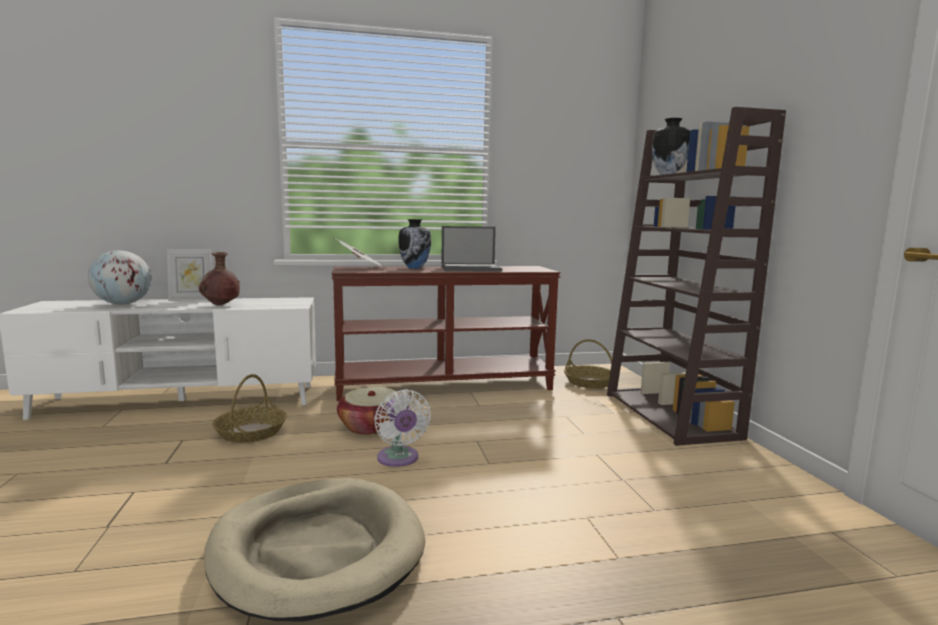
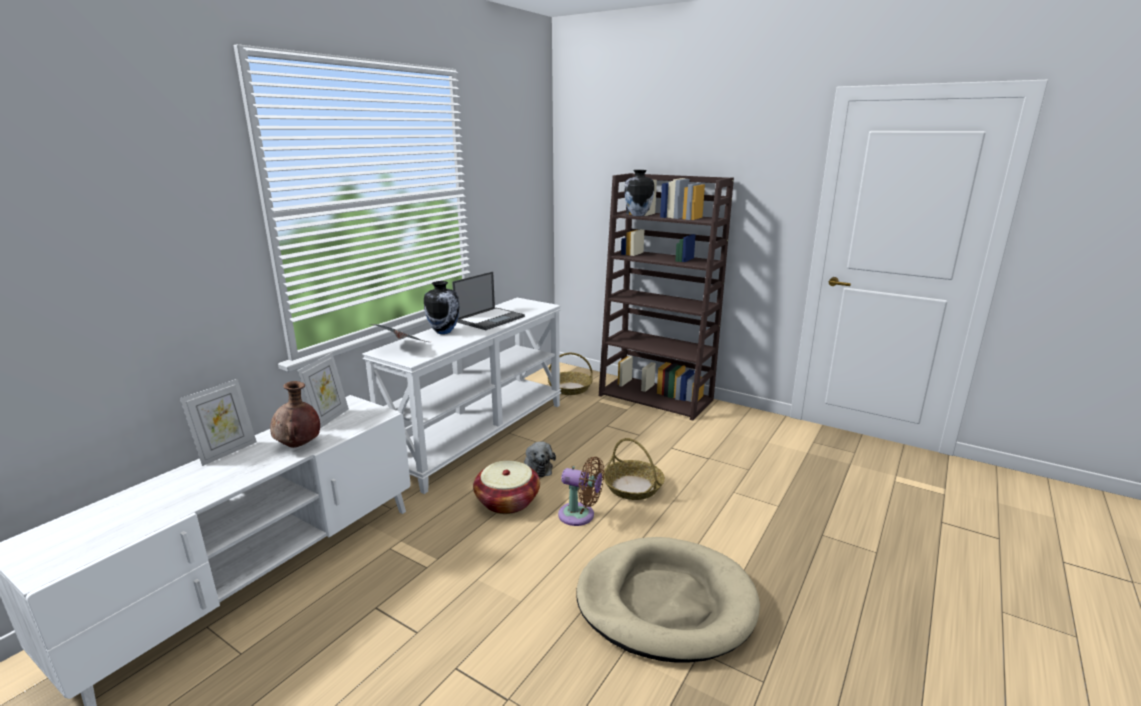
camera: 45 degrees left, 10 degrees up
(123, 304) = (160, 496): globe -> none
(251, 432) = (422, 562): basket -> basket (633, 487)
(269, 301) = (328, 418): none -> picture frame
(399, 459) = (580, 515): white fan -> brown fan
(440, 418) = (537, 468): none -> plush toy
(444, 385) = (479, 435): brown console table -> white console table

